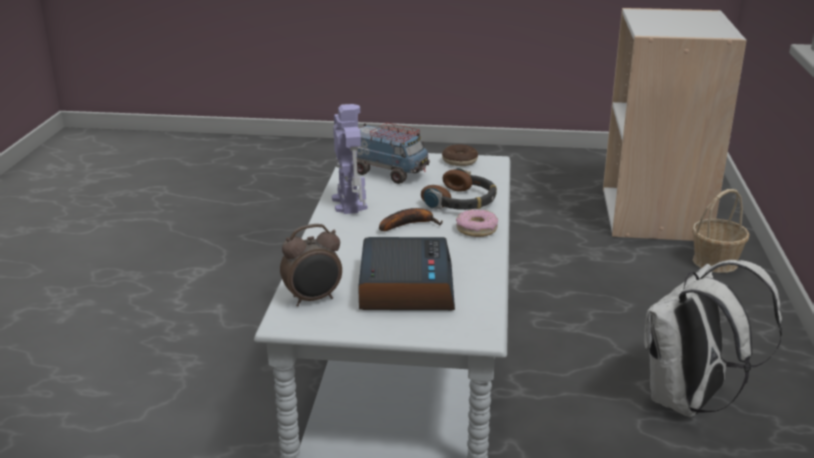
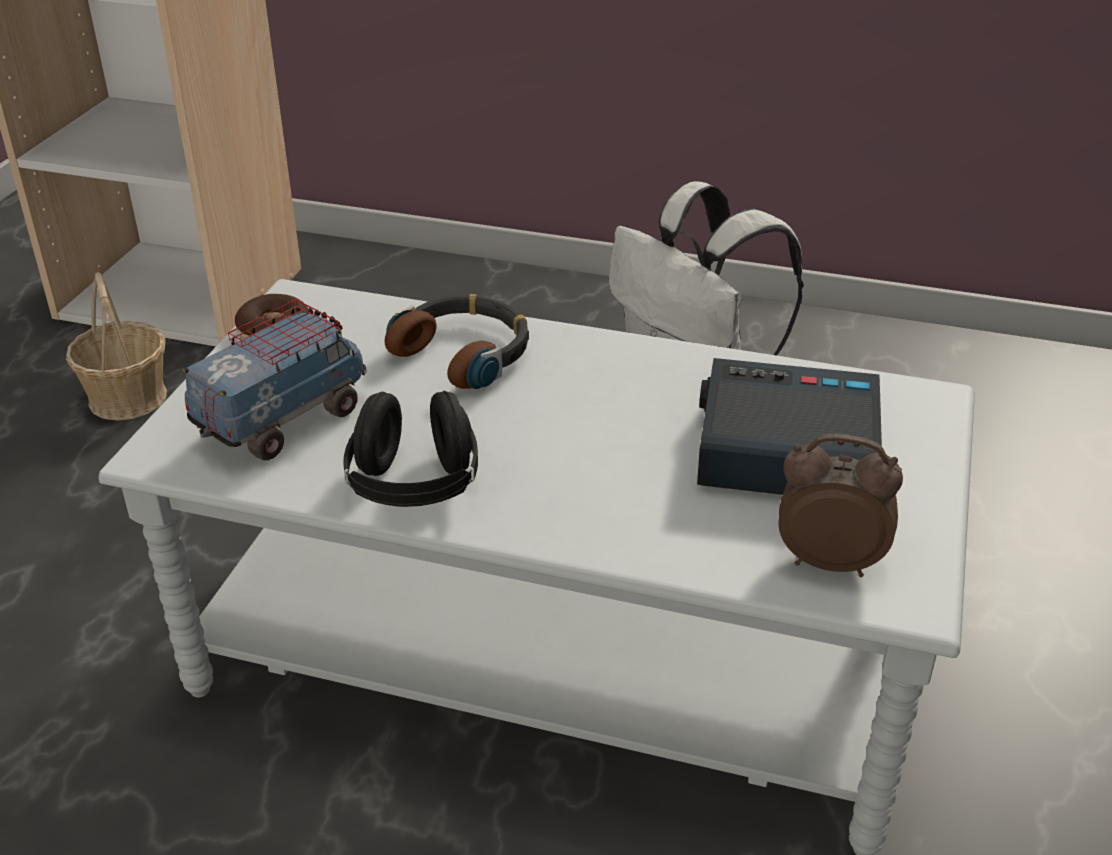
camera: 80 degrees left, 10 degrees up
(313, 299) = (829, 560): alarm clock -> alarm clock turned 60 degrees counterclockwise
(349, 203) = (414, 486): toy robot -> black headphones
(409, 224) = (544, 421): banana -> none
(476, 229) = (584, 353): donut -> none
(715, 262) = (361, 282): basket -> basket (128, 397)

